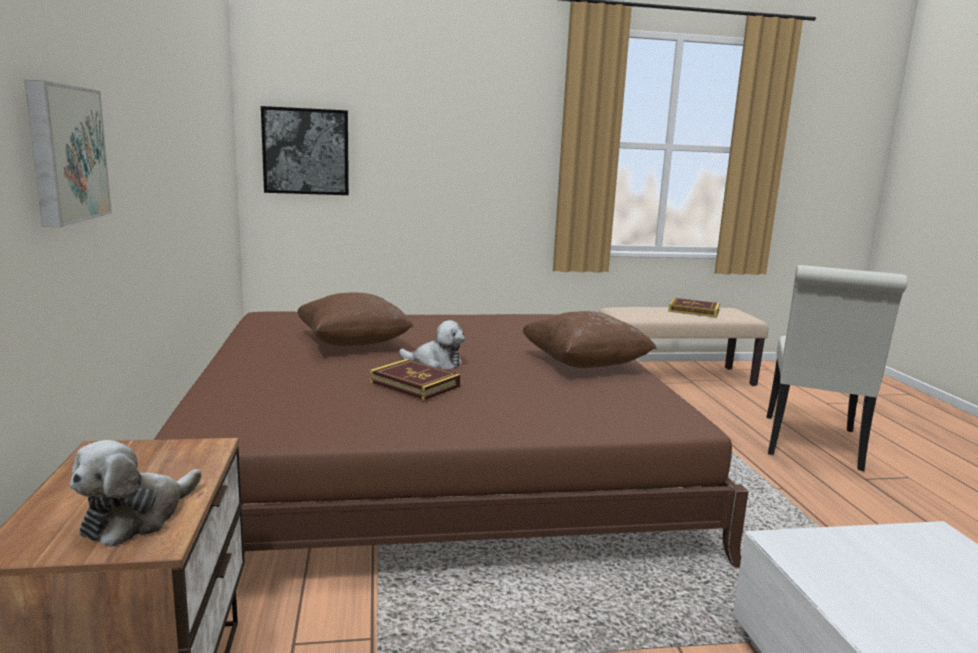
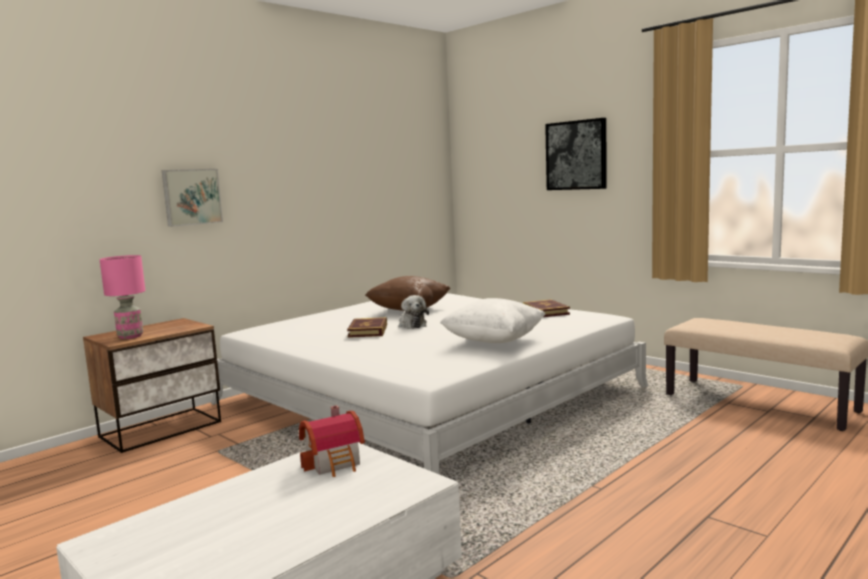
camera: 55 degrees right, 5 degrees down
(137, 517) = (131, 336): plush toy -> pink table lamp
(306, 151) = (486, 182): picture -> picture (576, 155)
(432, 457) = (427, 395): brown bed -> white bed
(584, 365) = (494, 341): brown pillow -> white pillow
(694, 311) = (776, 330): book -> book (546, 311)
(811, 445) = (735, 482): white chair -> none
(846, 562) = (335, 462): none -> toy house

